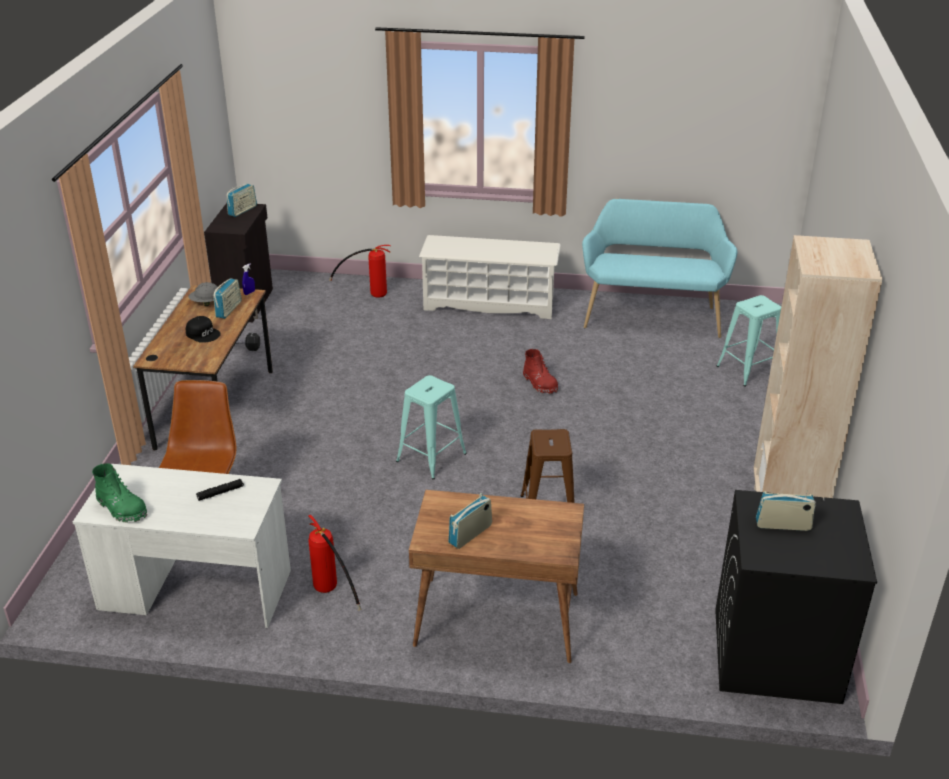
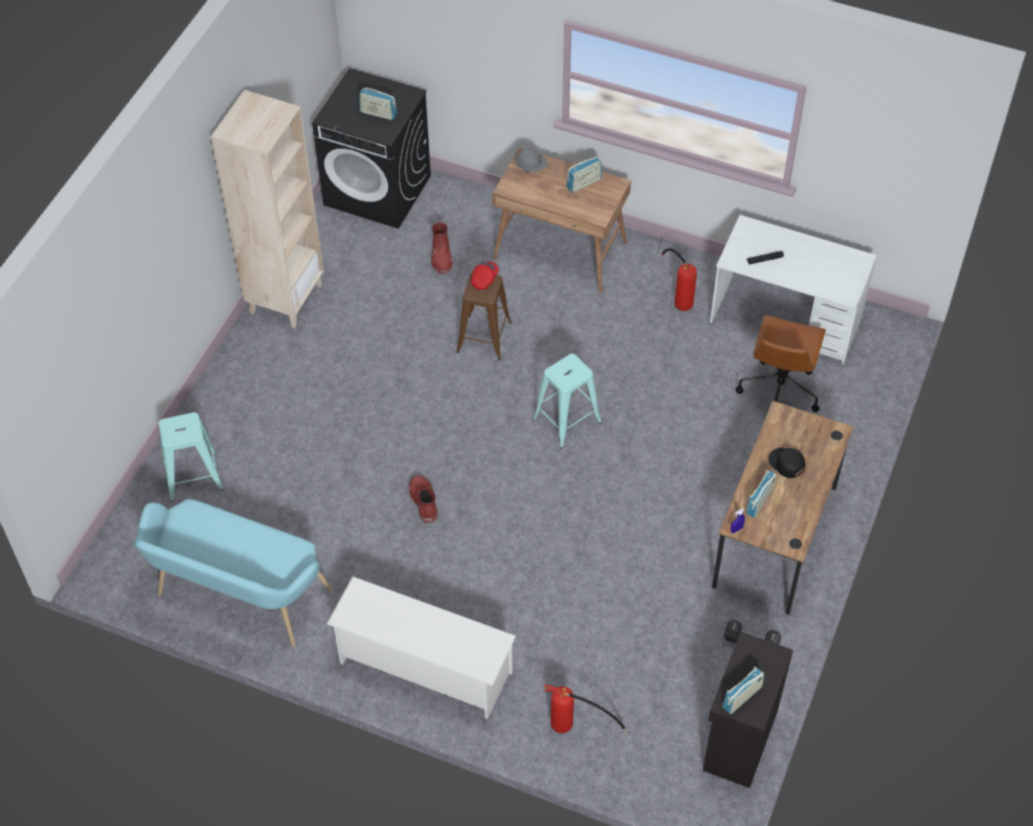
camera: 165 degrees left, 20 degrees up
(122, 508) = (840, 259): green boot -> none
(206, 303) = (785, 519): grey hard hat -> grey hard hat (531, 168)
(552, 448) = (484, 279): none -> red cap
(641, 585) = (441, 258): none -> red boot

